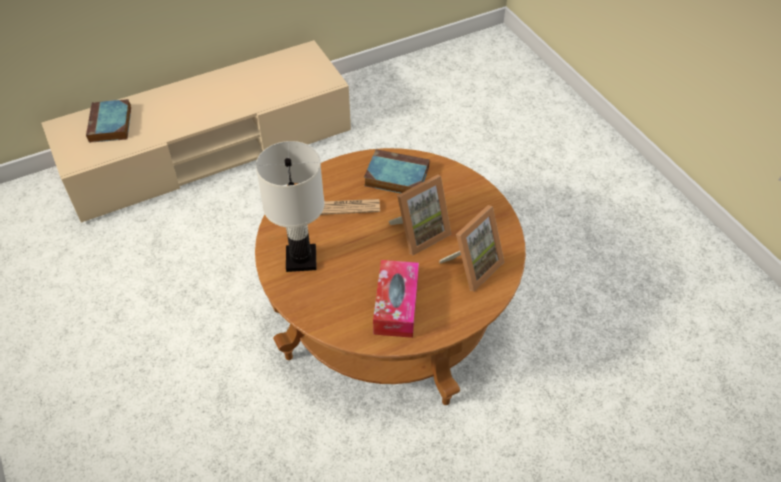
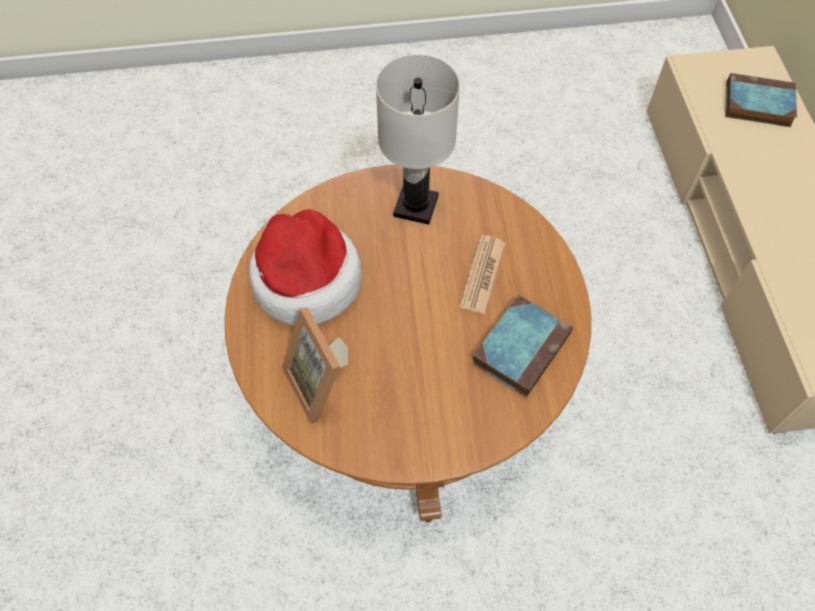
camera: 110 degrees right, 10 degrees up
(396, 305) = (305, 279): tissue box -> hat
(419, 233) = (405, 341): picture frame -> none

